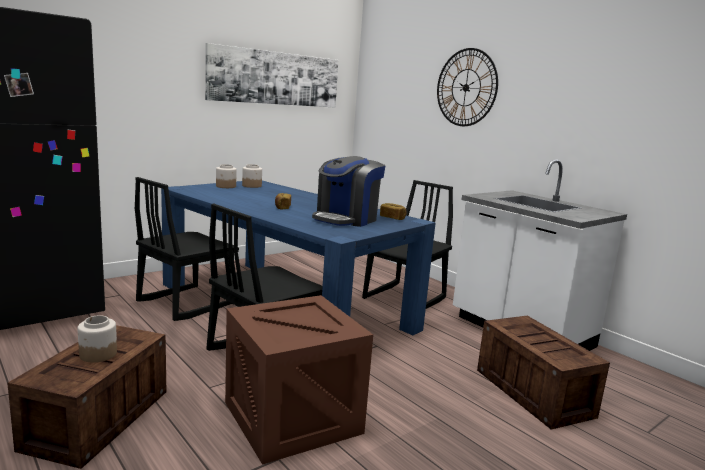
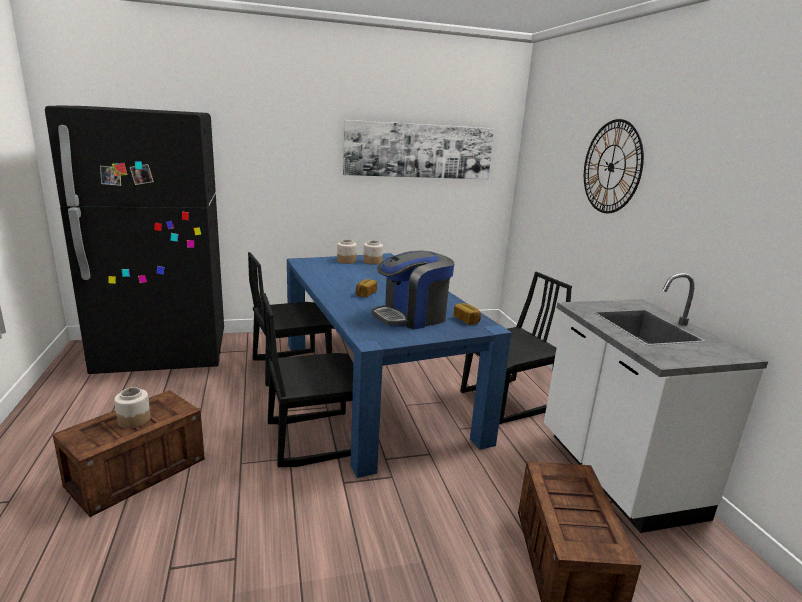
camera: 25 degrees right, 5 degrees up
(292, 417) = (282, 517): crate -> none

